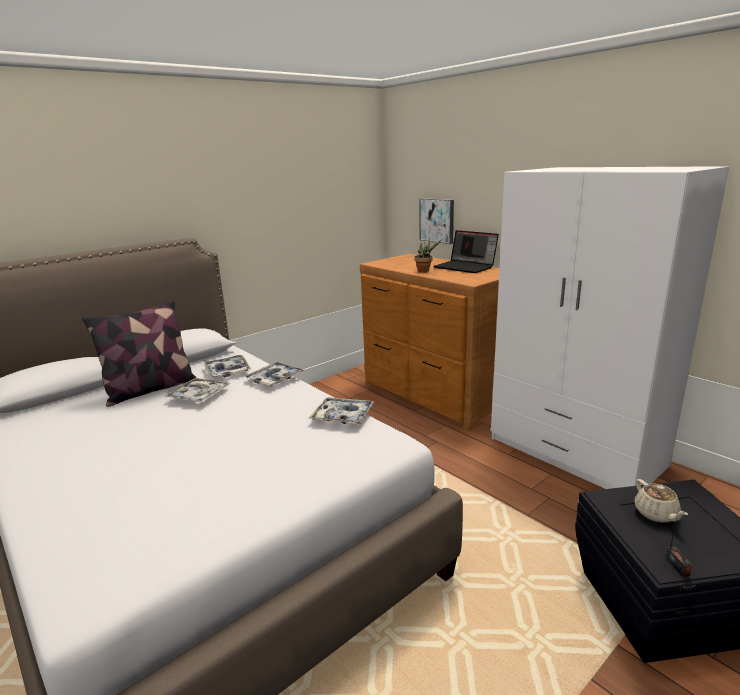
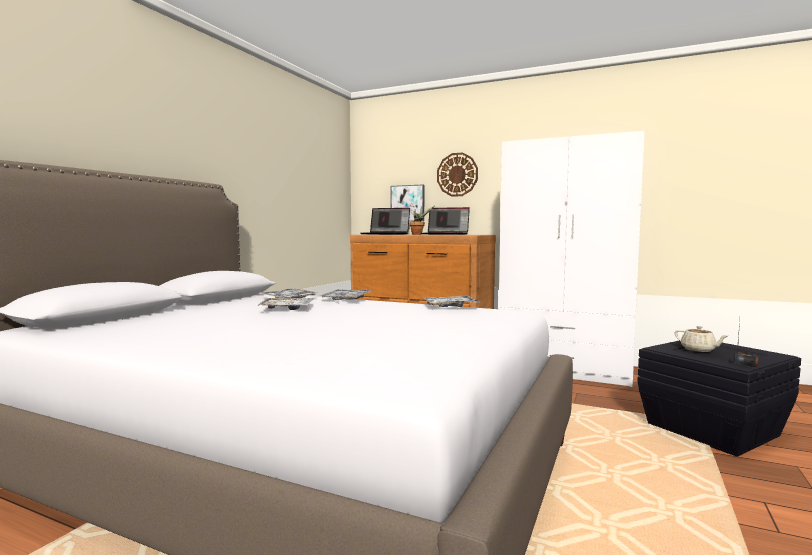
camera: 25 degrees left, 15 degrees down
(150, 389) = (221, 310): pillow -> none
(402, 262) = (386, 234): none -> laptop
(488, 190) = (457, 174): none -> wall clock

